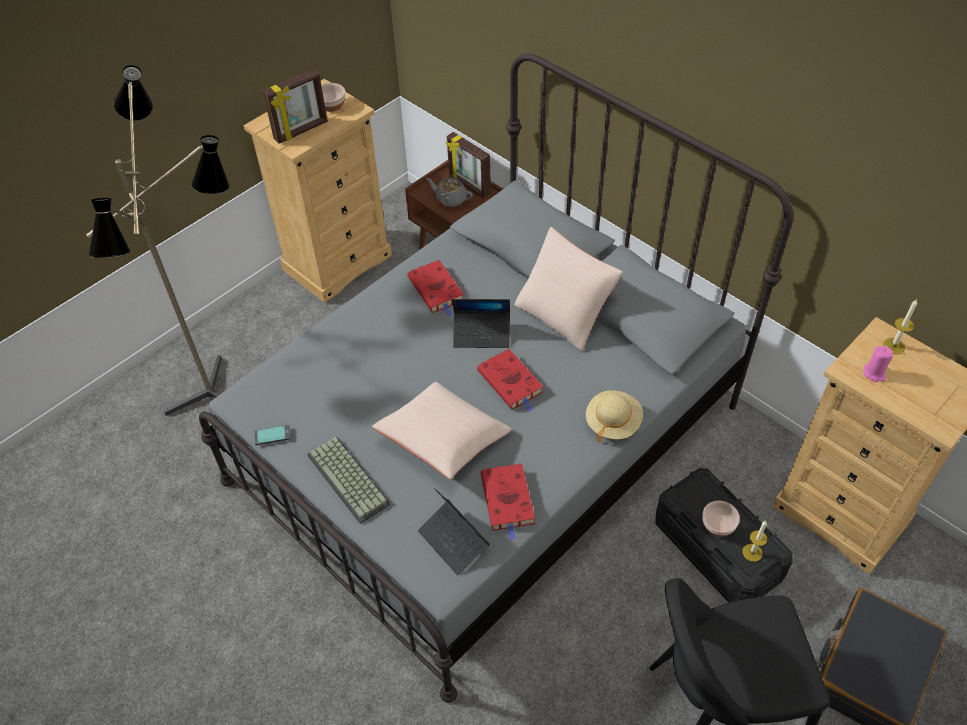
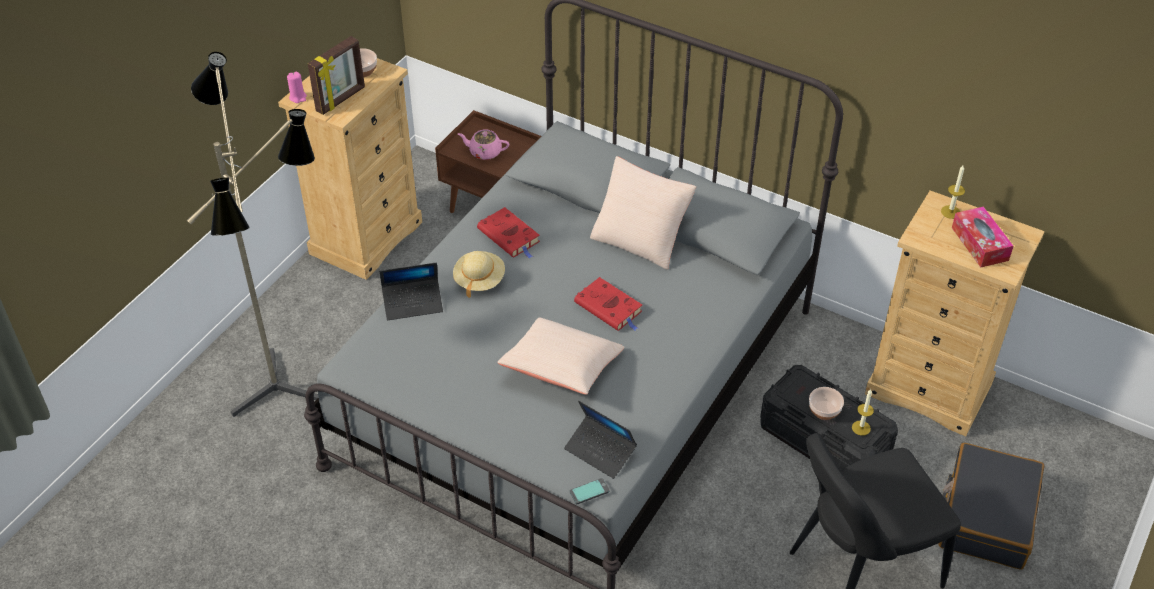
camera: 15 degrees left, 5 degrees down
(272, 435) = (394, 392): phone -> phone (589, 491)
(350, 479) = (484, 417): keyboard -> none
(450, 199) = (484, 152): grey teapot -> pink teapot
(469, 186) = (499, 137): picture frame -> none
(482, 334) = (567, 269): laptop -> laptop (413, 303)
(508, 501) = (639, 409): red book -> none
(612, 422) = (714, 326): beige hat -> beige hat (479, 280)
(874, 373) = (940, 236): pink candle -> pink candle (298, 97)
(919, 389) = (979, 244): none -> tissue box

